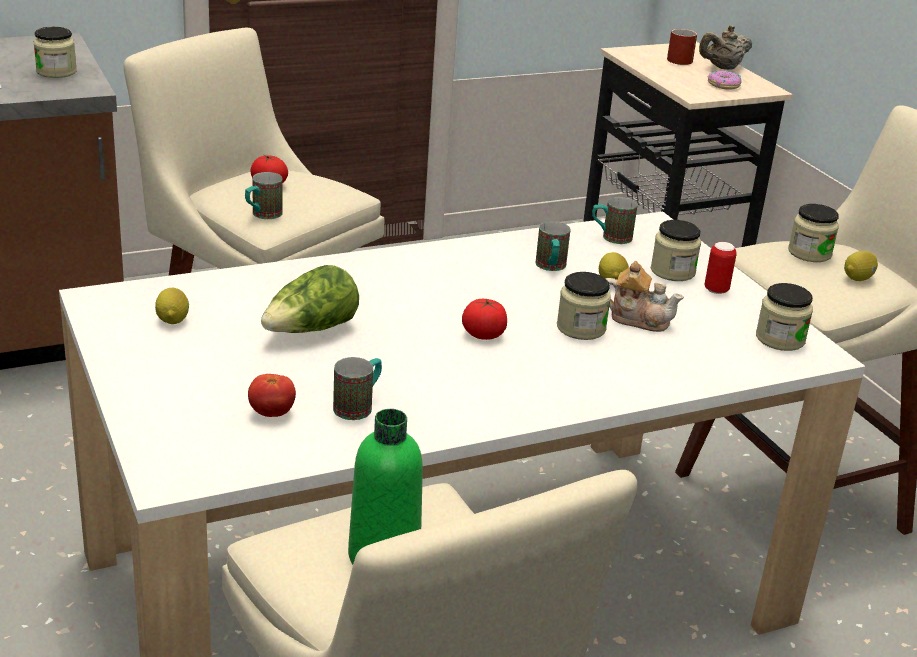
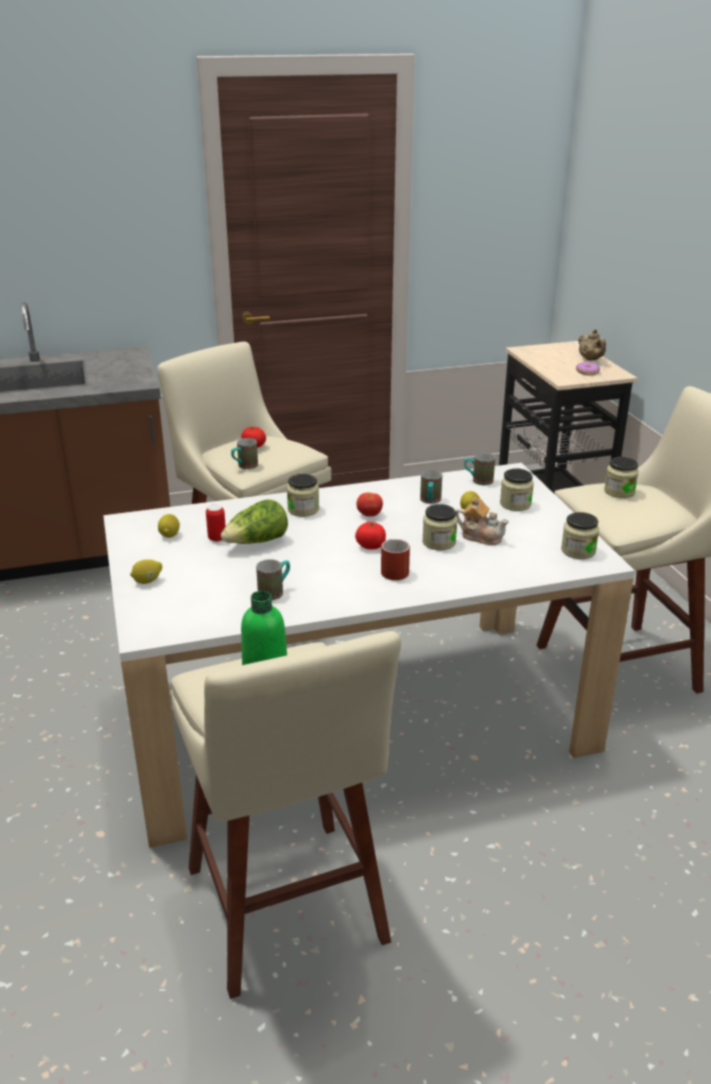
camera: 10 degrees right, 0 degrees up
(56, 72) = (125, 373): jar -> jar (303, 510)
(272, 413) = (218, 595): tomato -> tomato (369, 515)
(676, 59) = (558, 354): red mug -> red mug (392, 570)
(716, 290) = (542, 517): can -> can (217, 538)
(722, 68) = (590, 359): beige teapot -> beige teapot turned 90 degrees counterclockwise
(858, 278) = (650, 509): lemon -> lemon (147, 581)

